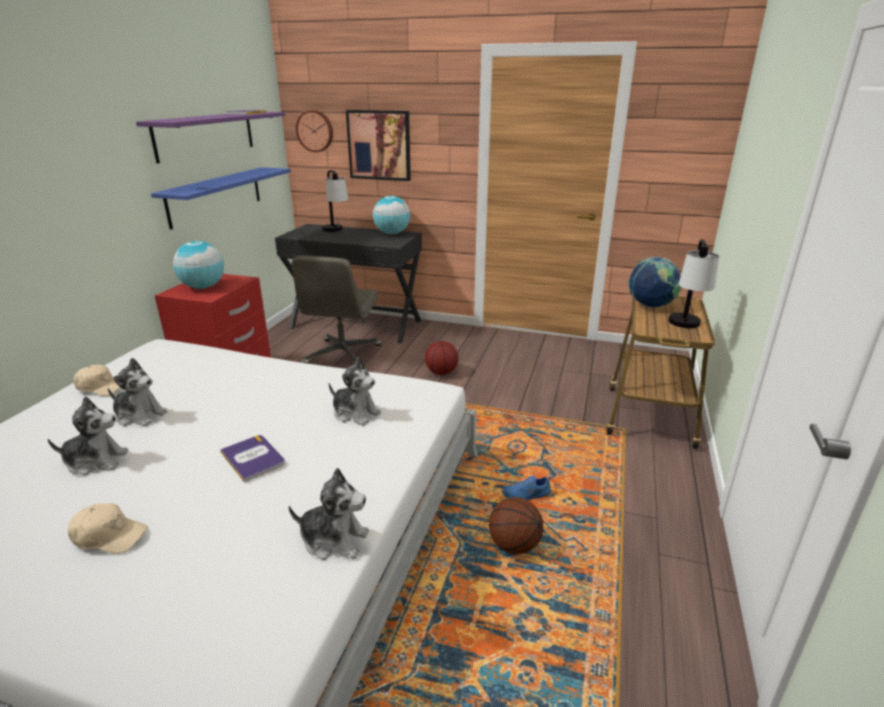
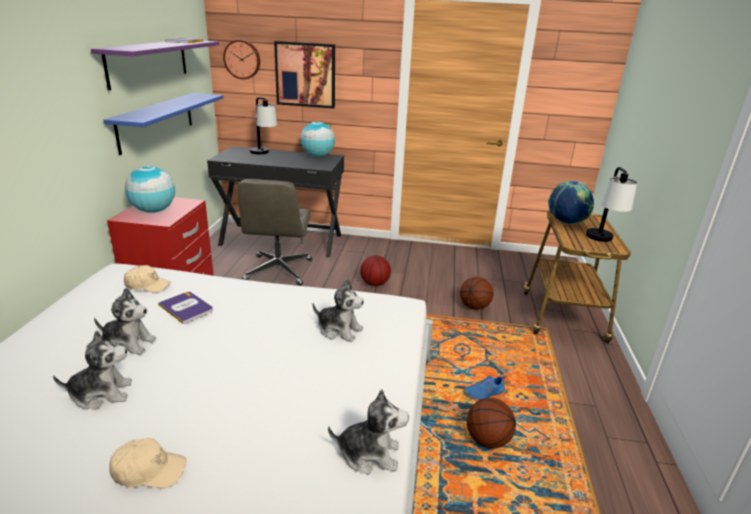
camera: 10 degrees left, 0 degrees up
(101, 387) = (76, 316): beige cap -> beige cap (147, 285)
(253, 458) = (261, 380): book -> book (186, 308)
(546, 401) = (474, 306): none -> basketball

